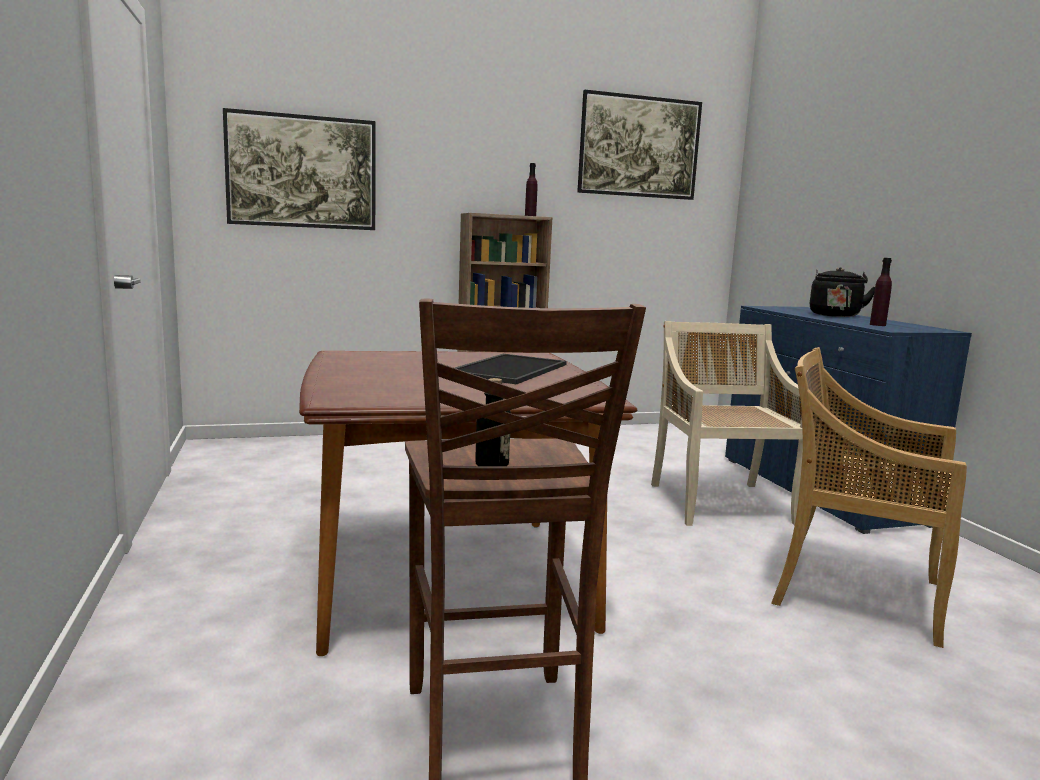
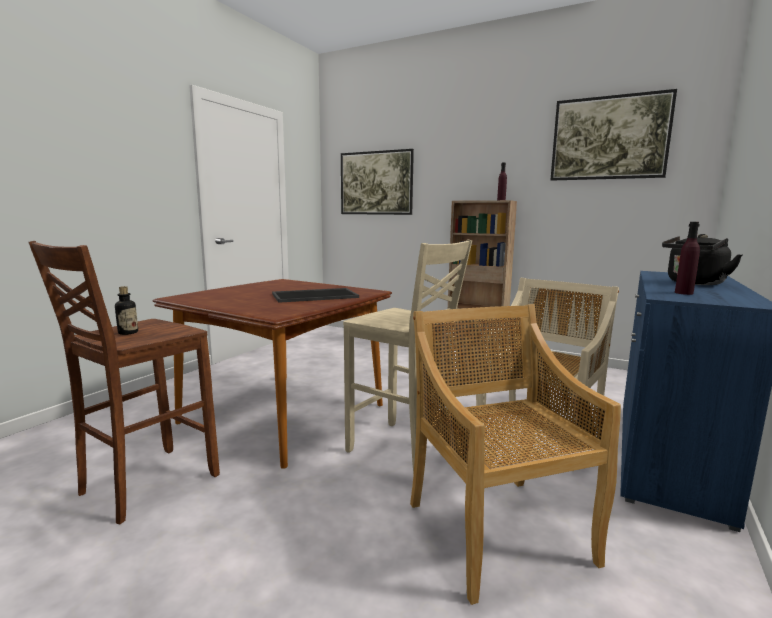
camera: 45 degrees right, 0 degrees up
(662, 562) = (403, 451): none -> beige stool

